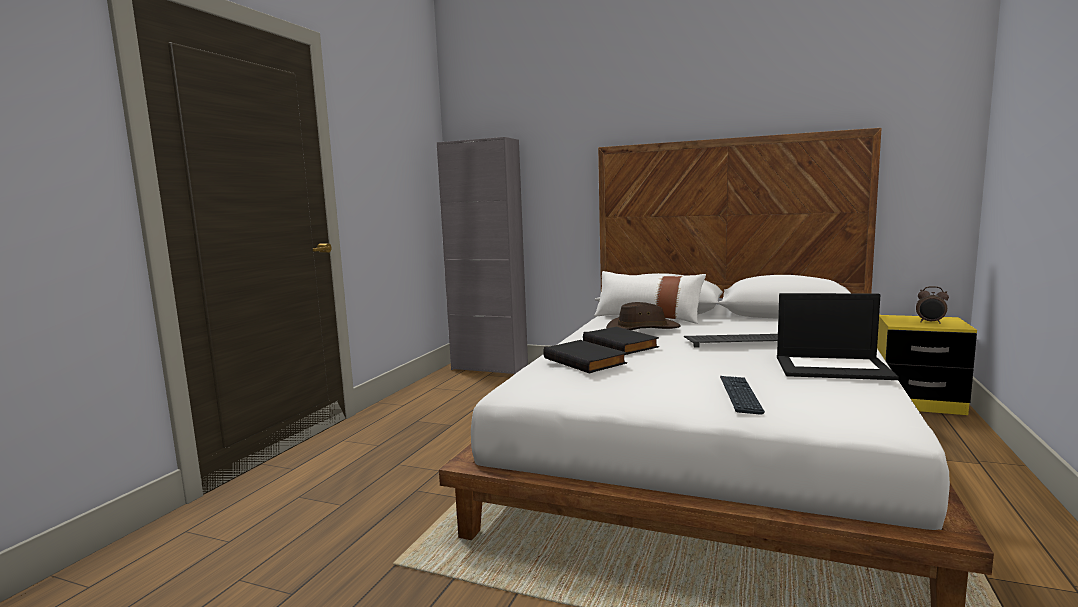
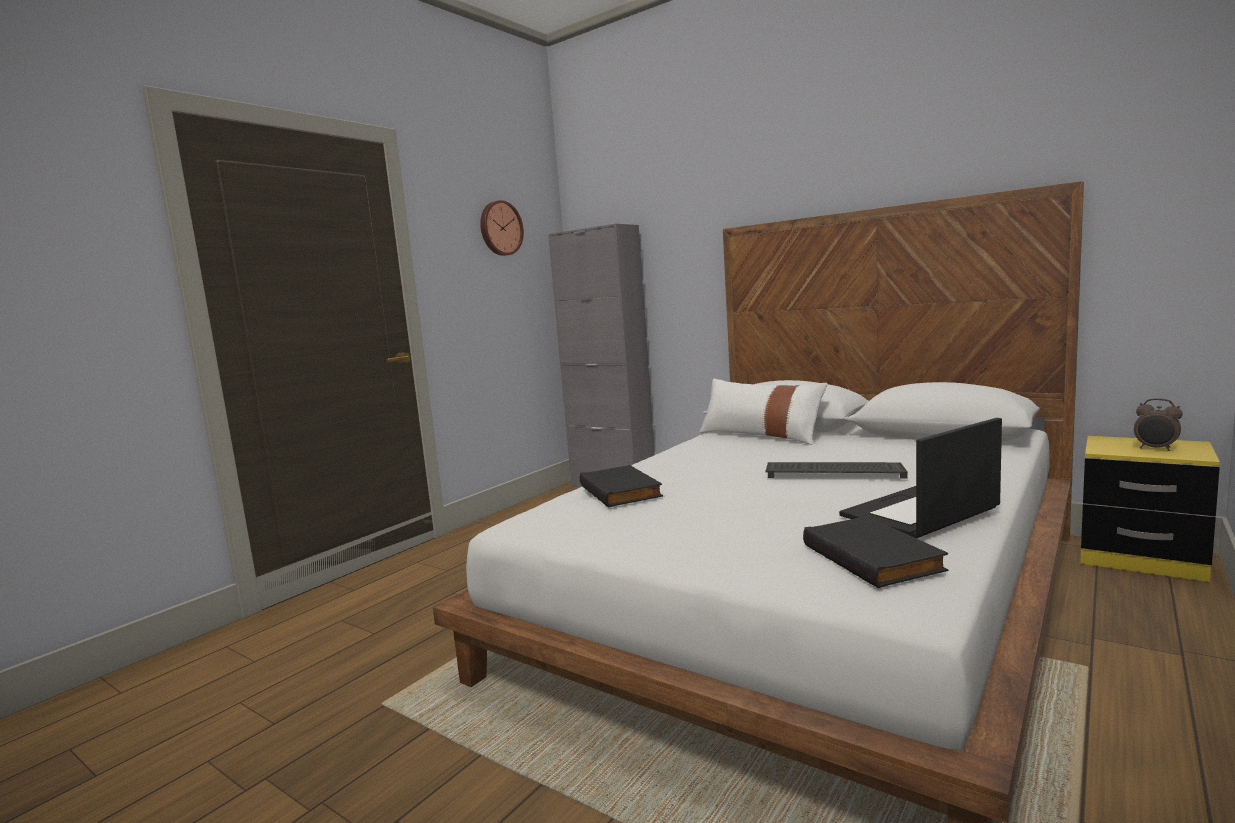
camera: 15 degrees right, 0 degrees up
(398, 134) = (500, 228): none -> wall clock
(621, 344) = (685, 471): black book -> black book (874, 557)
(642, 328) = (735, 450): brown hat -> none
(740, 395) = (757, 546): keyboard -> none
(833, 367) = (919, 513): laptop -> laptop turned 120 degrees clockwise

